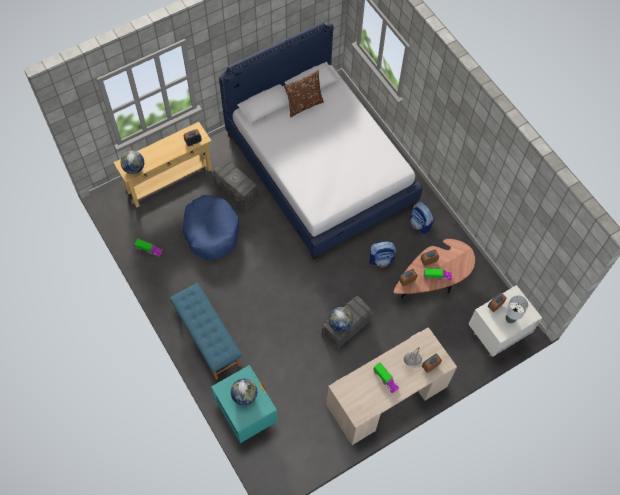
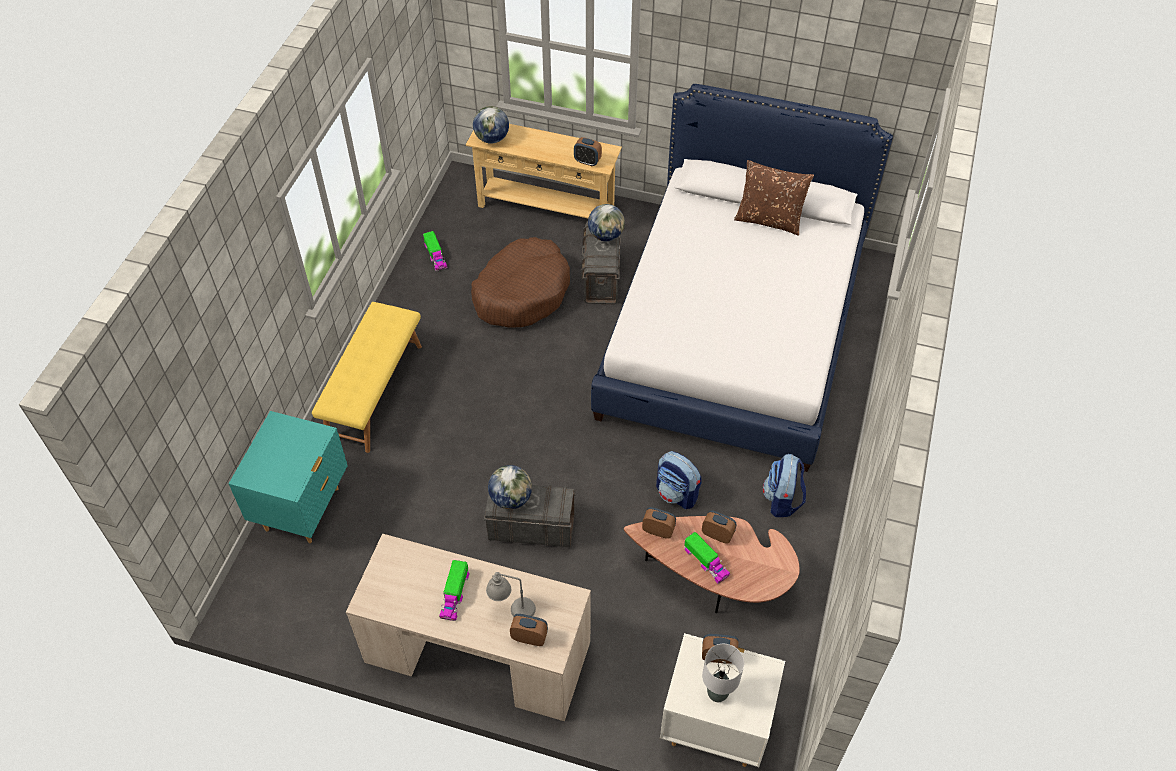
camera: 50 degrees right, 10 degrees down
(207, 337) = (374, 392): blue bench -> yellow bench
(211, 231) = (521, 292): blue dog bed -> brown dog bed
(244, 395) = (287, 454): globe -> globe (606, 235)

